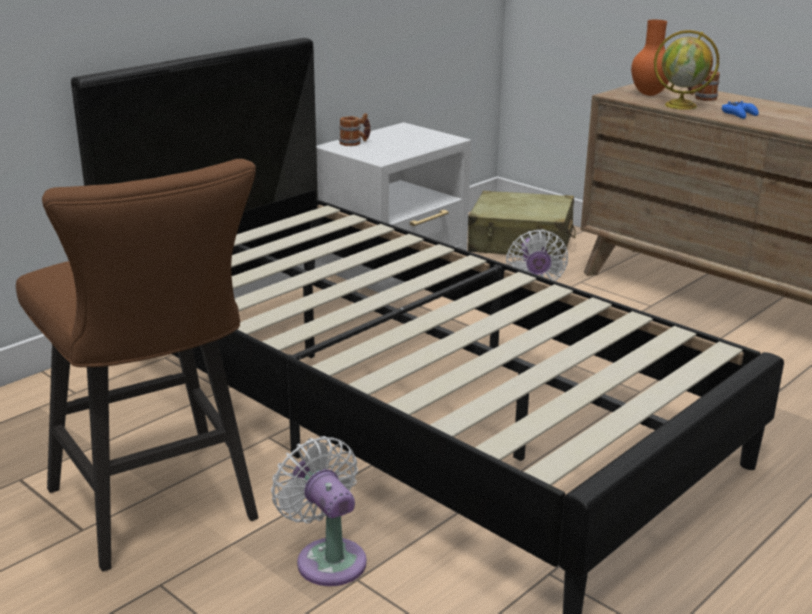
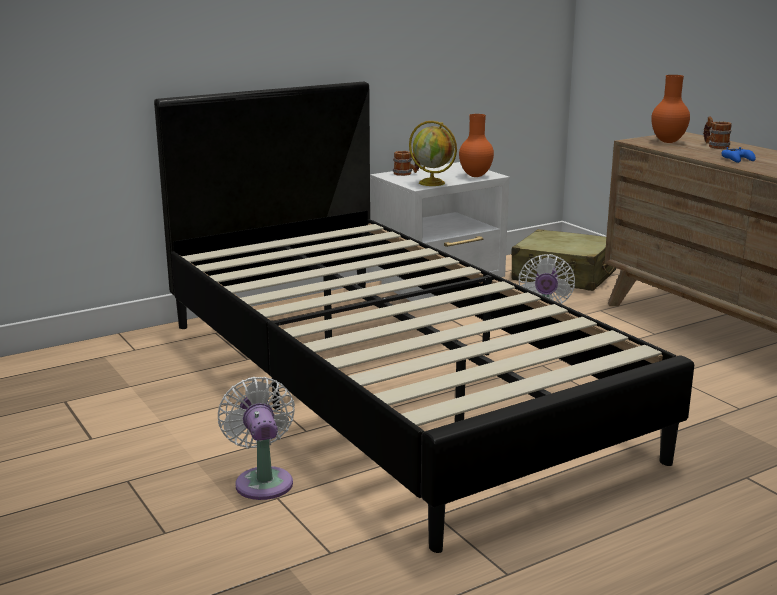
camera: 15 degrees right, 5 degrees down
(160, 510) = (154, 433): brown stool -> none
(435, 141) = (476, 176): none -> orange vase
(681, 105) = (689, 151): globe -> globe (432, 183)

